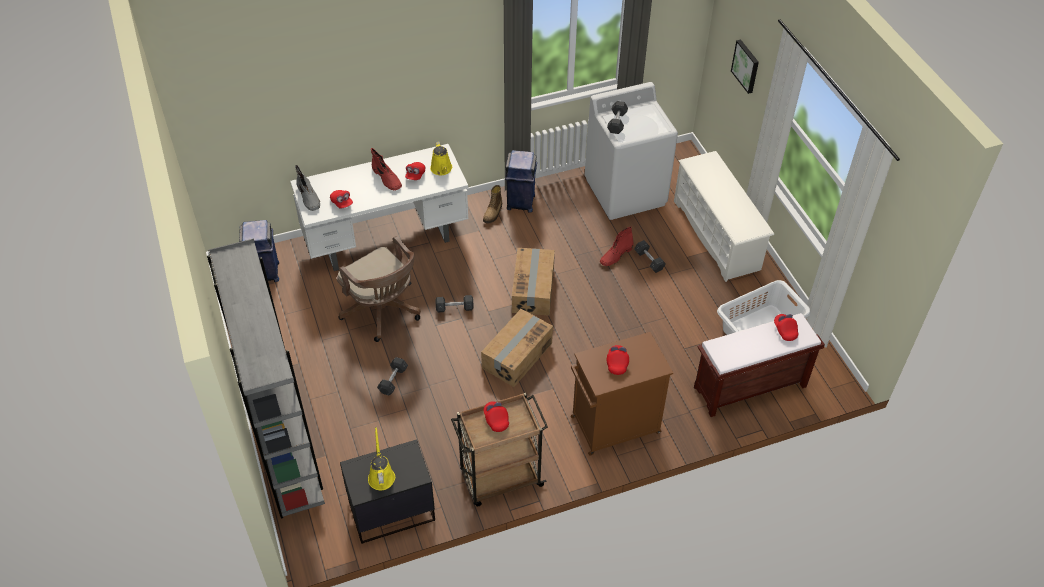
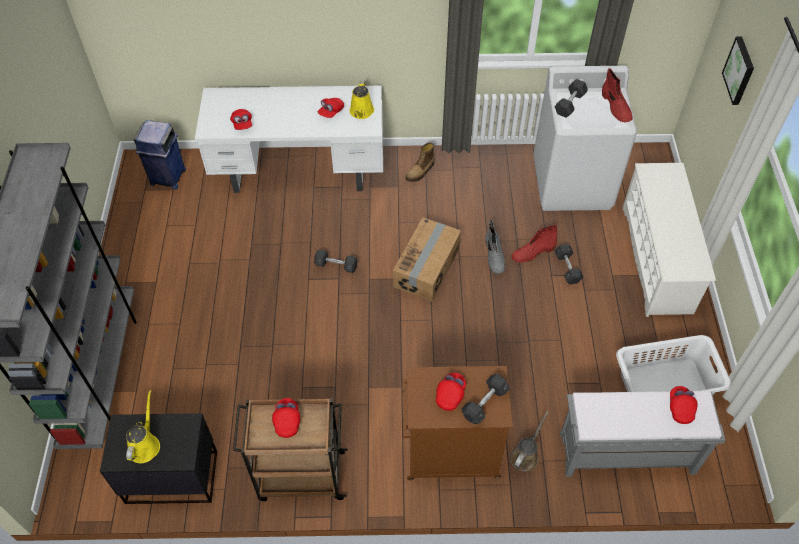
camera: 20 degrees right, 5 degrees up
(309, 198) = (212, 110): grey boot -> grey boot (494, 256)
(383, 312) = (262, 250): brown office chair -> none
(387, 179) = (300, 109): red boot -> red boot (616, 107)
(393, 380) = (239, 328): grey dumbbell -> grey dumbbell (484, 403)
(516, 355) = (378, 337): cardboard box -> none
(520, 202) = (454, 167): blue trash can -> none
(673, 410) = (525, 455): none -> brown watering can
(749, 388) = (625, 454): brown bench -> grey bench

